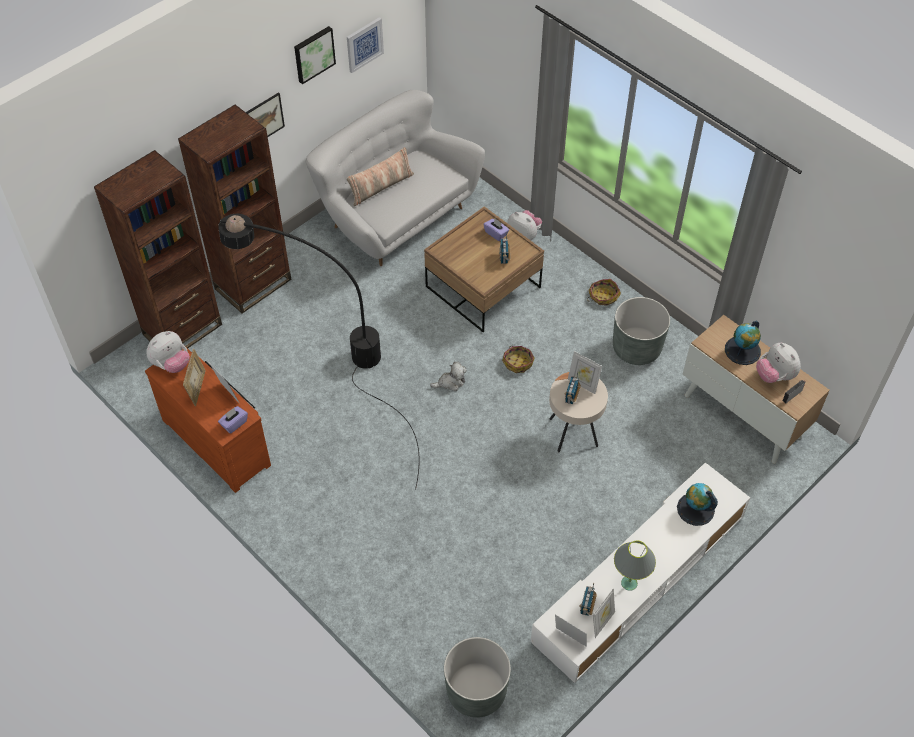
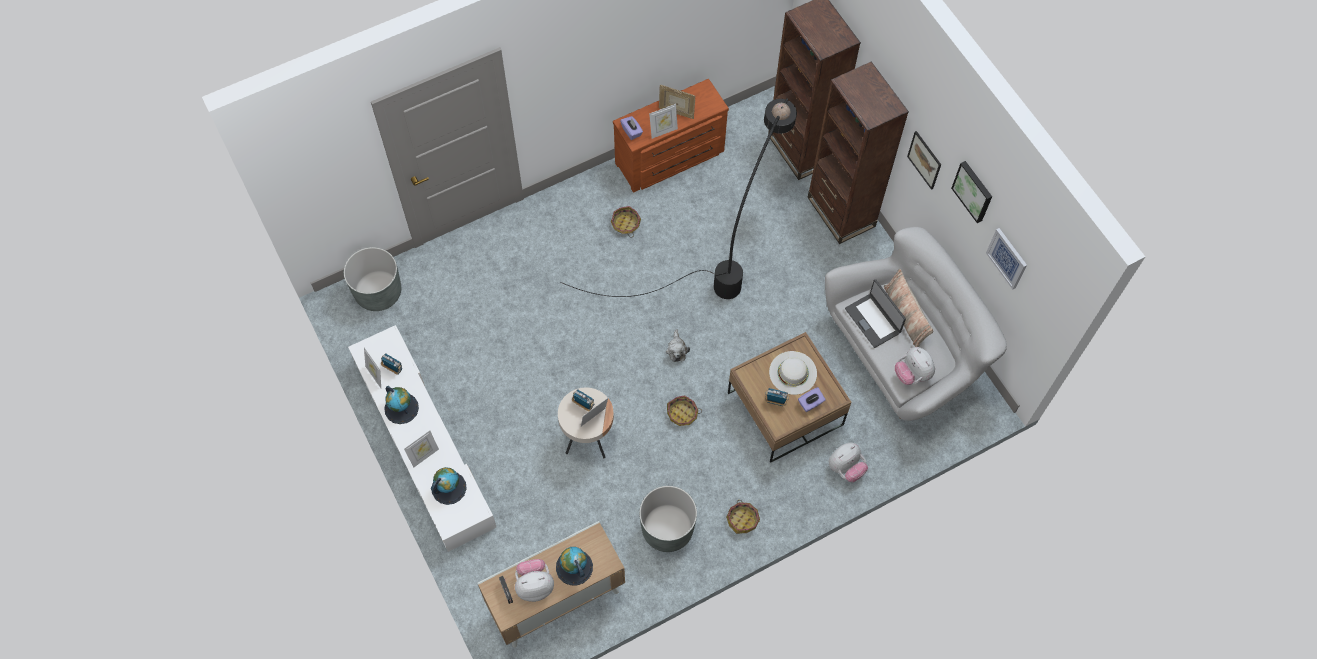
camera: 105 degrees right, 10 degrees up
(171, 364) = (708, 97): plush toy -> plush toy (912, 374)
(314, 462) = (625, 224): none -> basket
(393, 207) = (873, 320): none -> laptop
(470, 251) = (793, 372): none -> white hat
(569, 640) = (371, 347): picture frame -> picture frame (424, 456)
(629, 583) = (401, 408): grey table lamp -> globe

